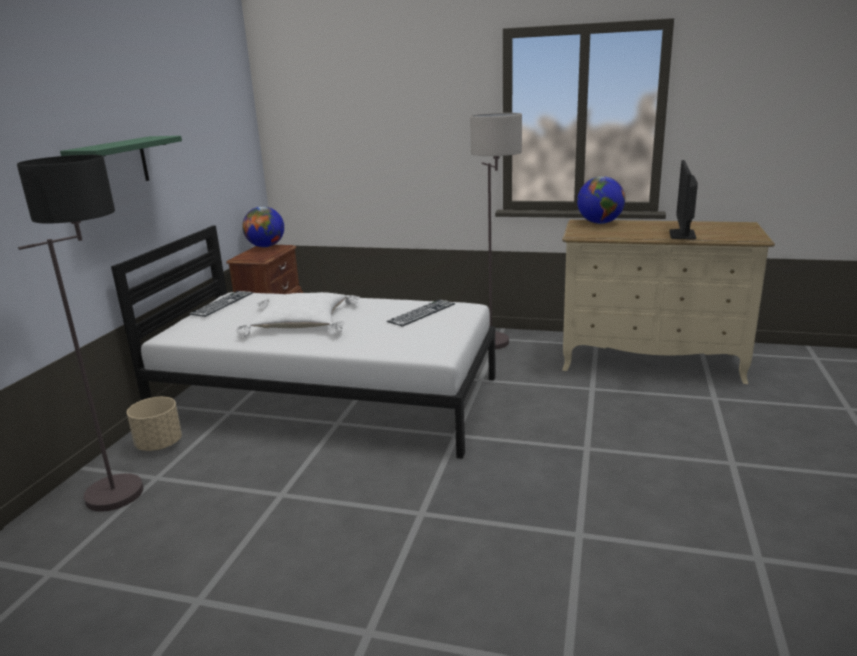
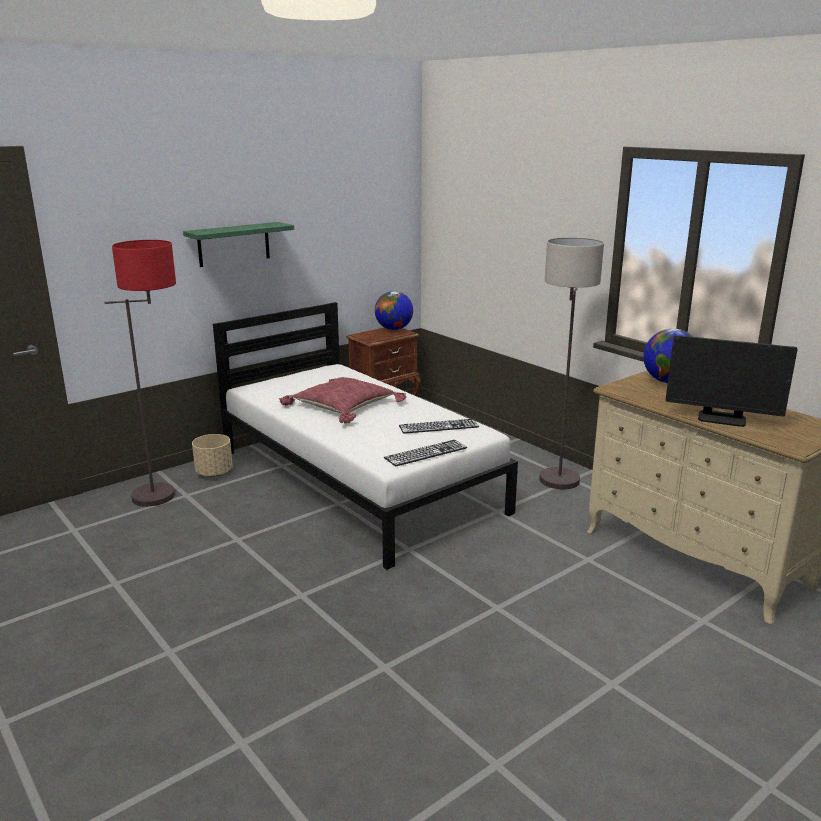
camera: 35 degrees right, 0 degrees up
(130, 487) = (166, 495): black floor lamp -> red floor lamp
(222, 303) = (314, 372): keyboard -> keyboard (426, 453)
(301, 320) = (343, 404): white pillow -> red pillow
(682, 234) = (721, 419): monitor -> monitor turned 120 degrees counterclockwise

